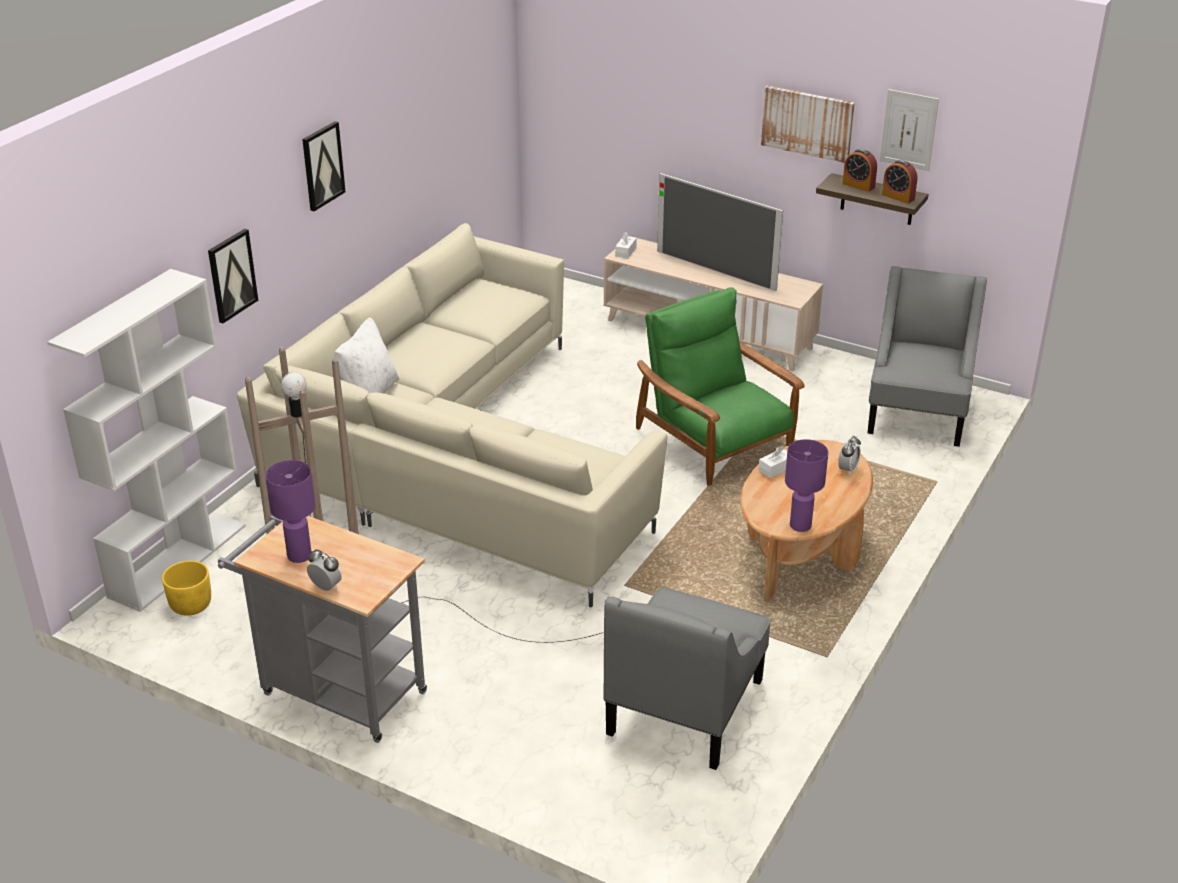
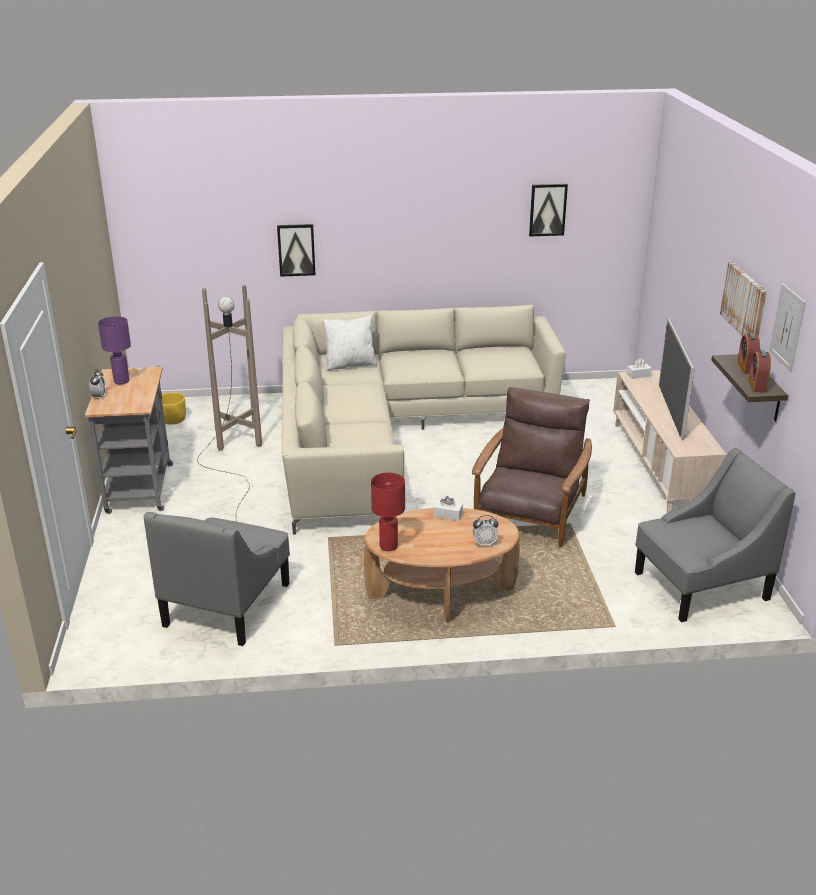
camera: 55 degrees right, 5 degrees down
(178, 560) = (206, 402): white bookcase -> none
(322, 165) = (397, 210): picture -> picture (547, 209)
(685, 706) = (227, 604): grey armchair -> grey armchair turned 60 degrees counterclockwise
(715, 441) = (530, 513): green armchair -> brown armchair
(800, 525) = (389, 546): purple table lamp -> red table lamp

